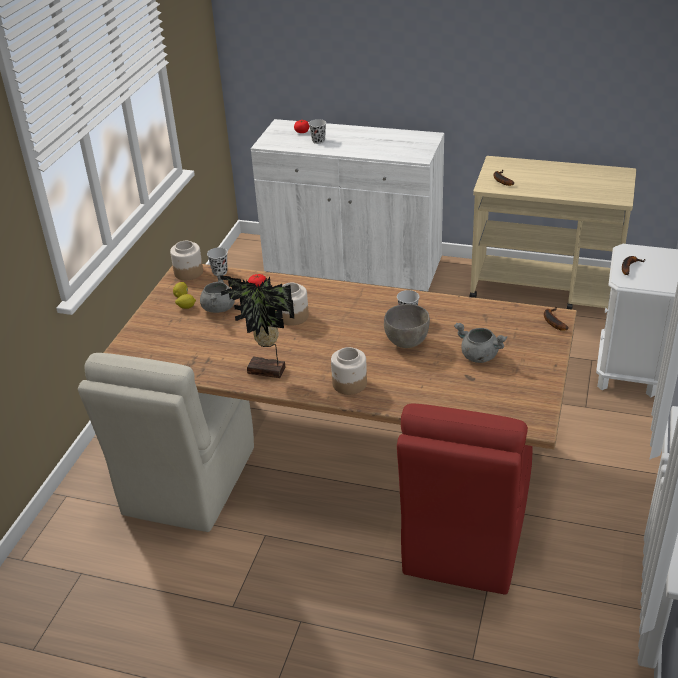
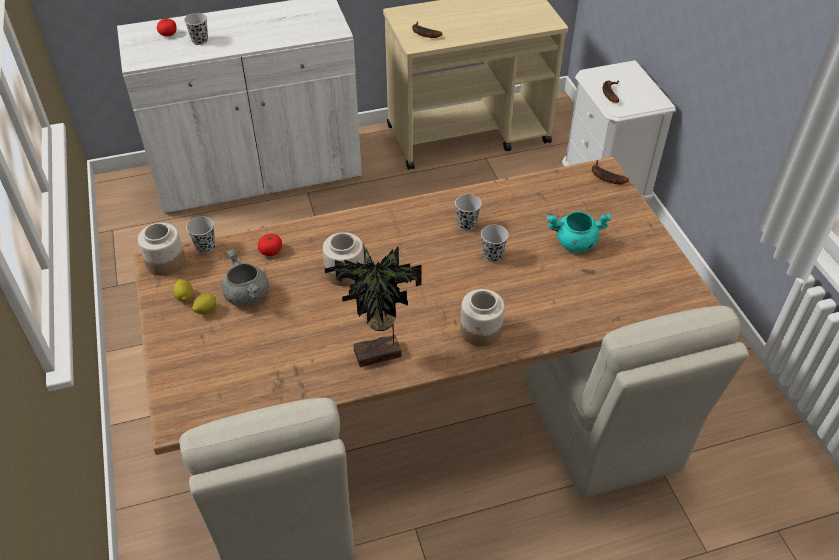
camera: 35 degrees left, 10 degrees up
(406, 342) = (492, 255): grey bowl -> black cup
(464, 538) = (602, 429): red chair -> beige chair
(478, 356) = (574, 243): grey cooking pot -> turquoise cooking pot

